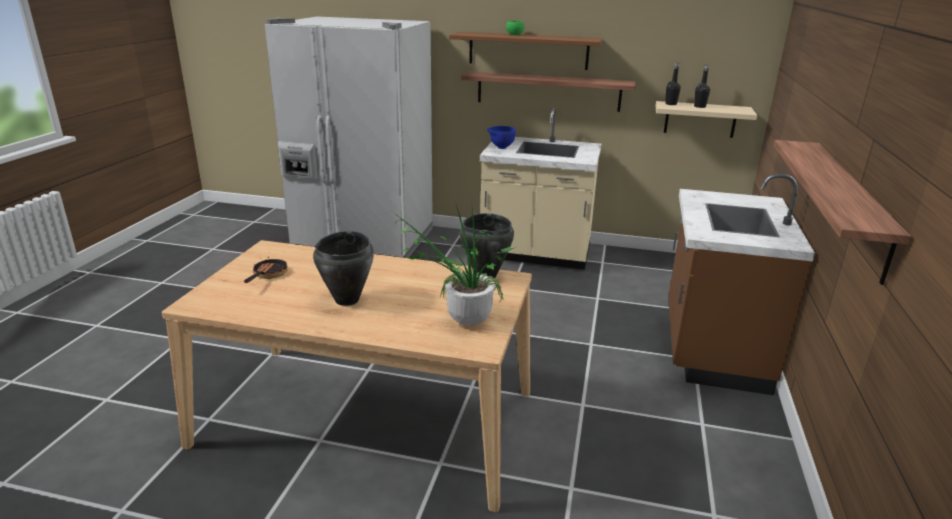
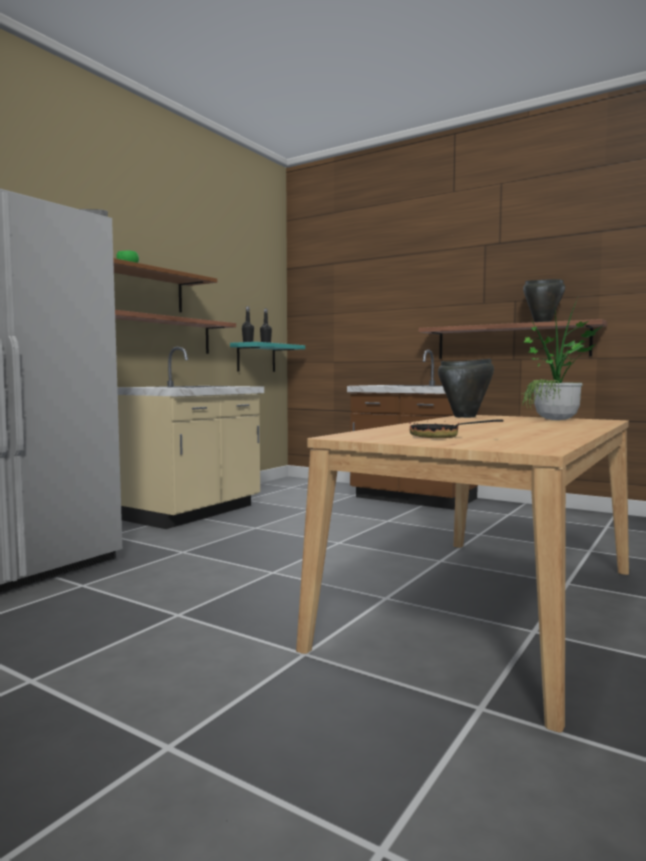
camera: 70 degrees left, 20 degrees down
(347, 300) = (517, 428): black cooking pot -> black cooking pot (542, 322)
(500, 147) = (163, 387): blue bowl -> none
(700, 119) = (256, 358): beige shelf -> turquoise shelf

